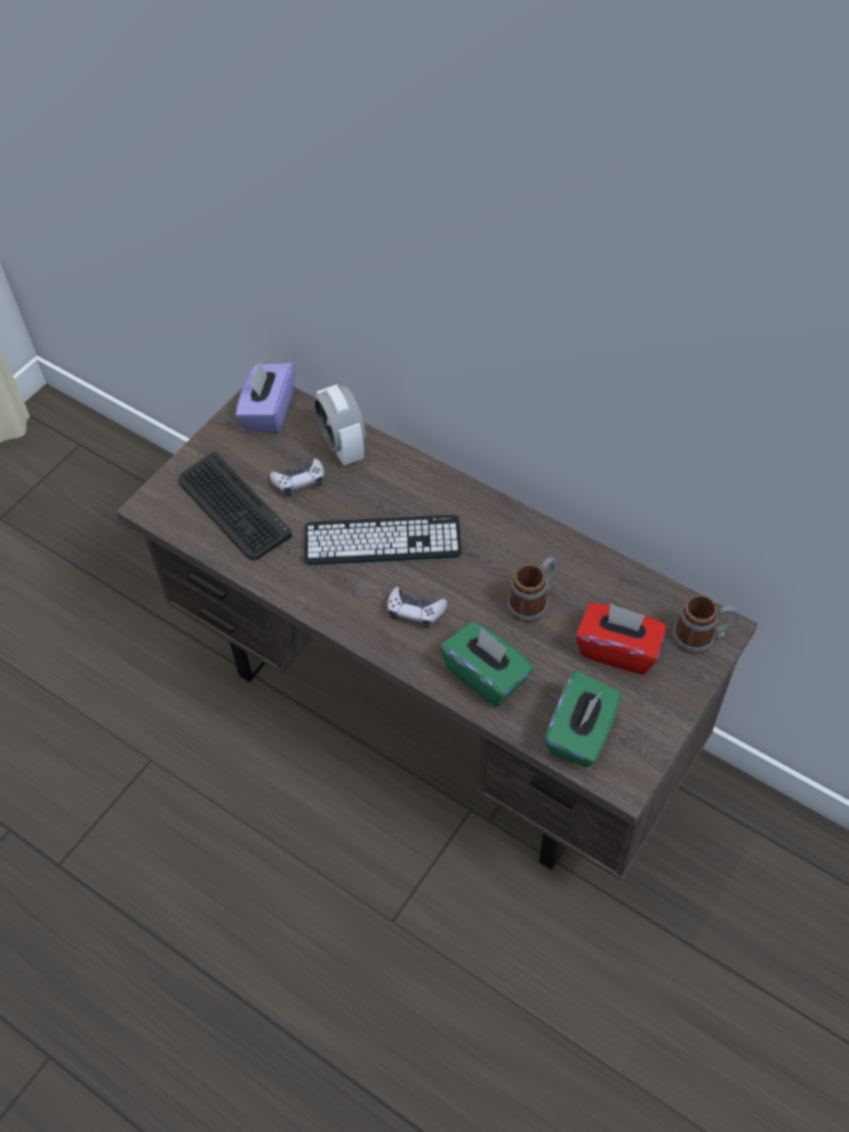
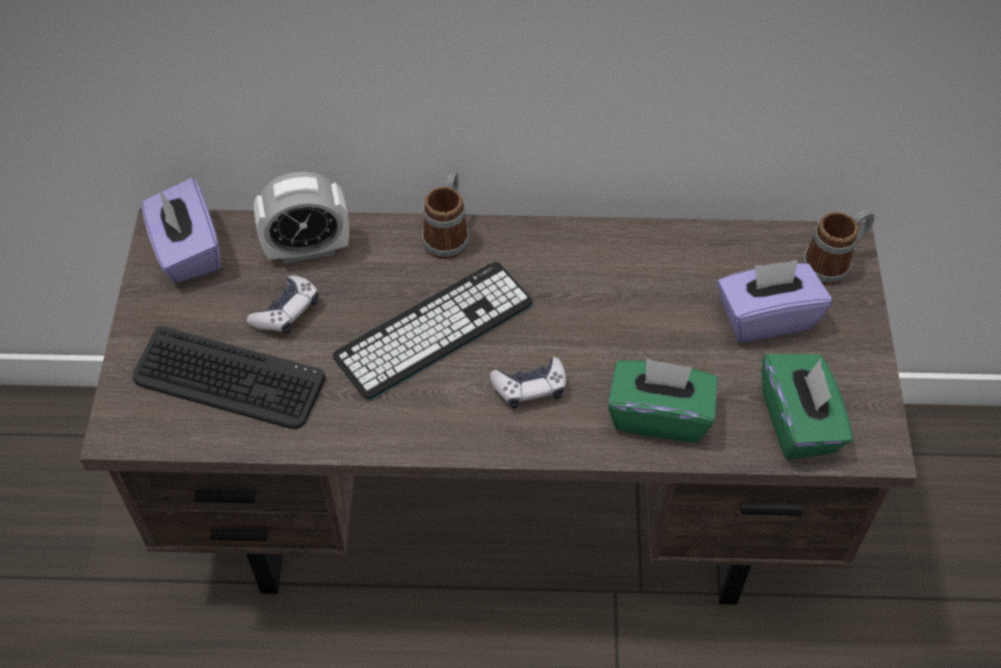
camera: 35 degrees left, 0 degrees up
(343, 446) = (307, 249): alarm clock -> alarm clock turned 45 degrees counterclockwise
(533, 601) = (644, 312): mug -> mug (448, 234)
(618, 649) = (766, 317): red tissue box -> purple tissue box

